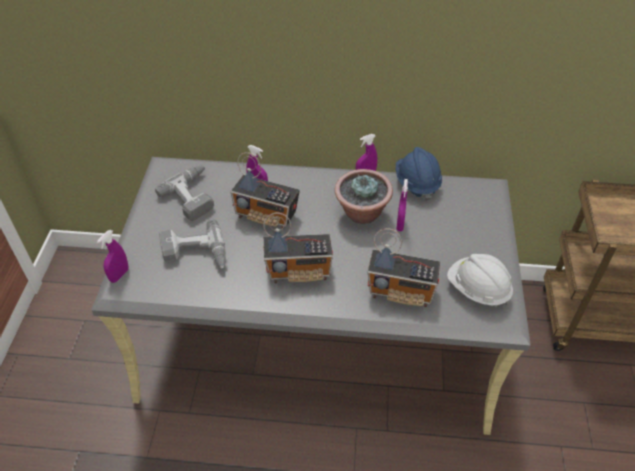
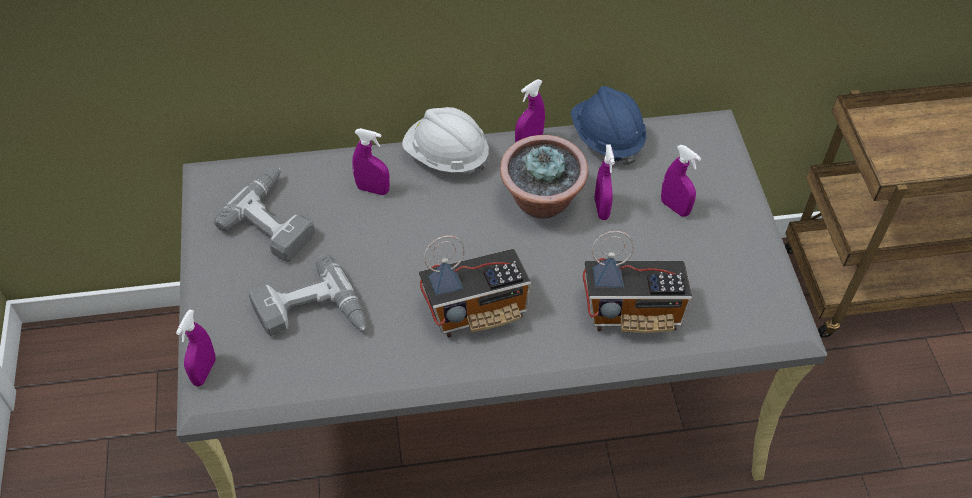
camera: 15 degrees left, 5 degrees up
(266, 215) = (400, 231): radio -> none
(449, 232) = (674, 207): none -> purple spray bottle
(477, 290) = (737, 289): white hard hat -> white hard hat (446, 157)

